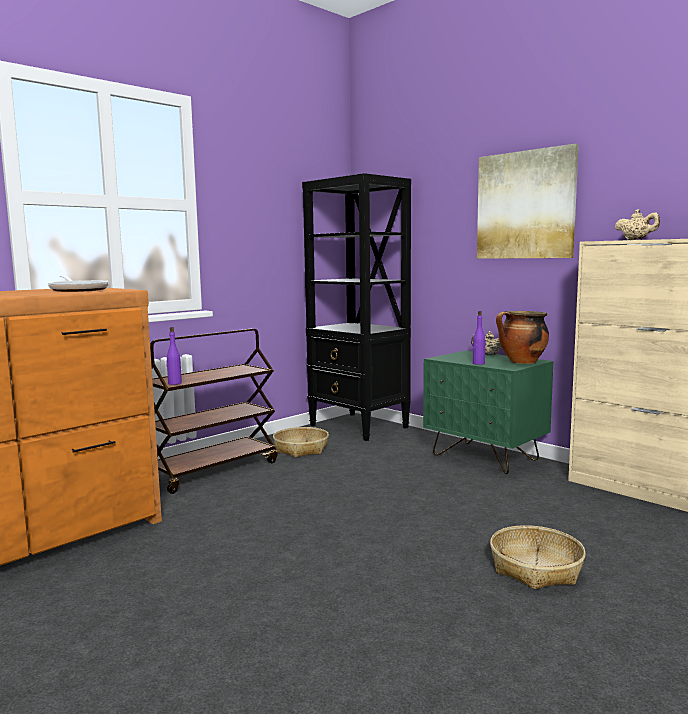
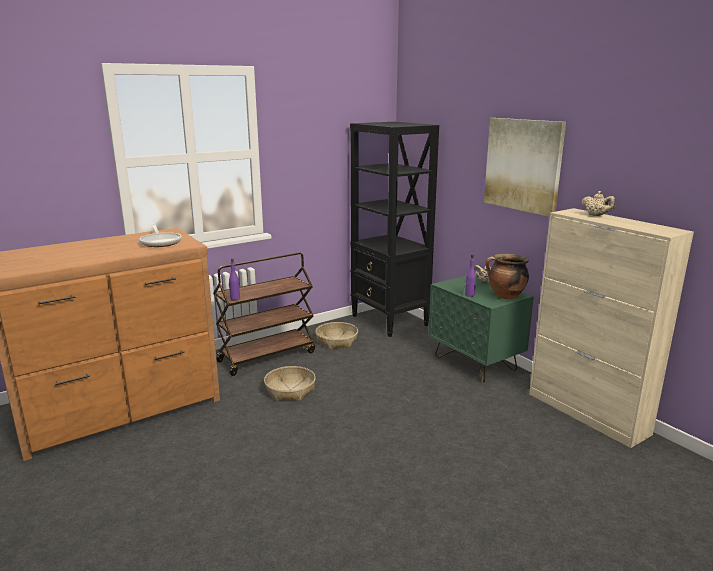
camera: 10 degrees right, 10 degrees up
(536, 568) = (461, 472): basket -> basket (290, 390)

